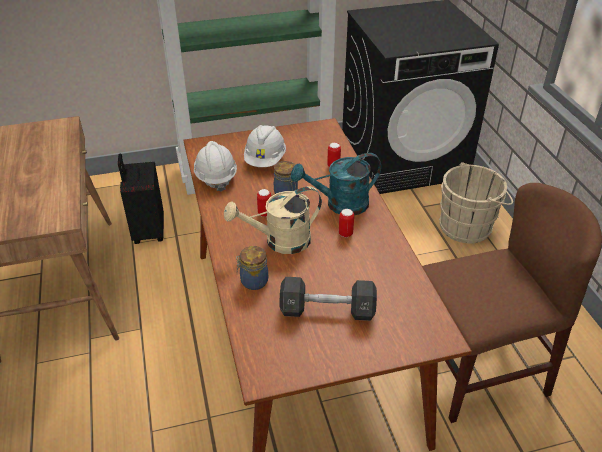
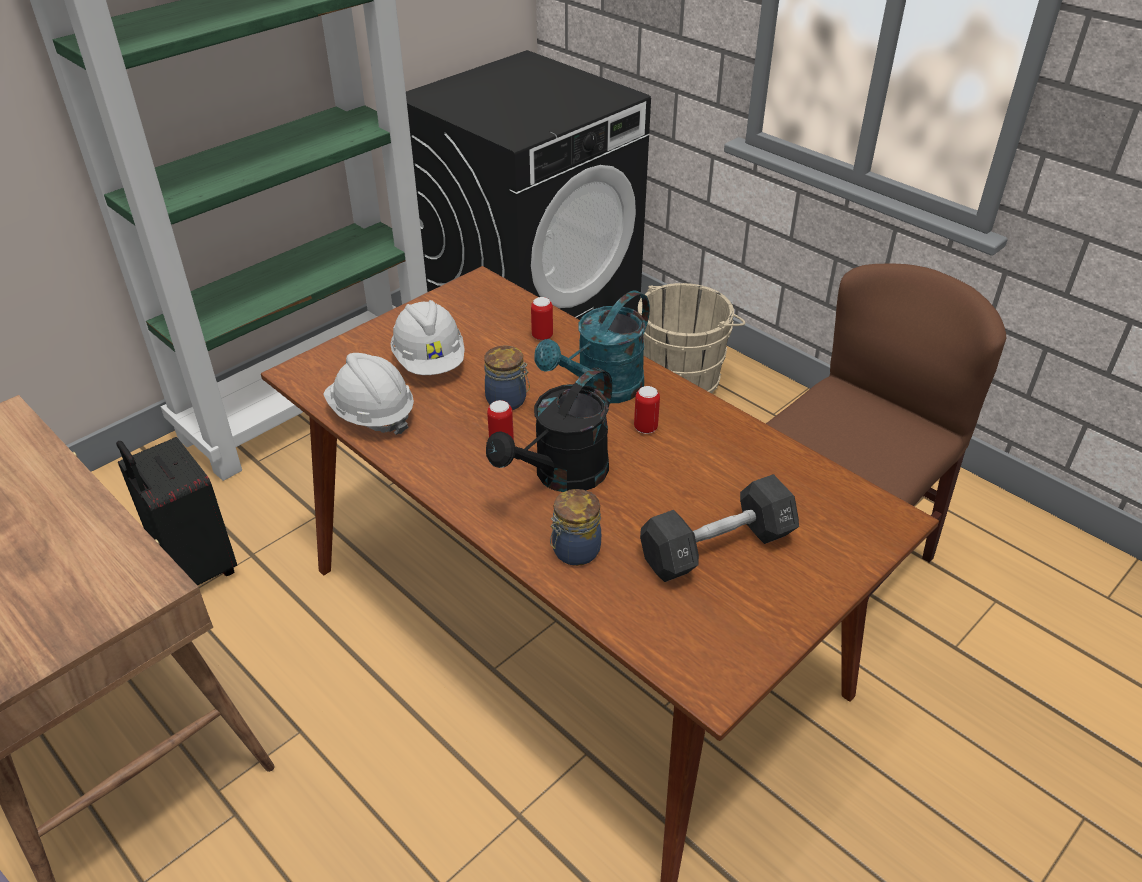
camera: 30 degrees left, 0 degrees up
(280, 242) = (562, 476): beige watering can -> black watering can

